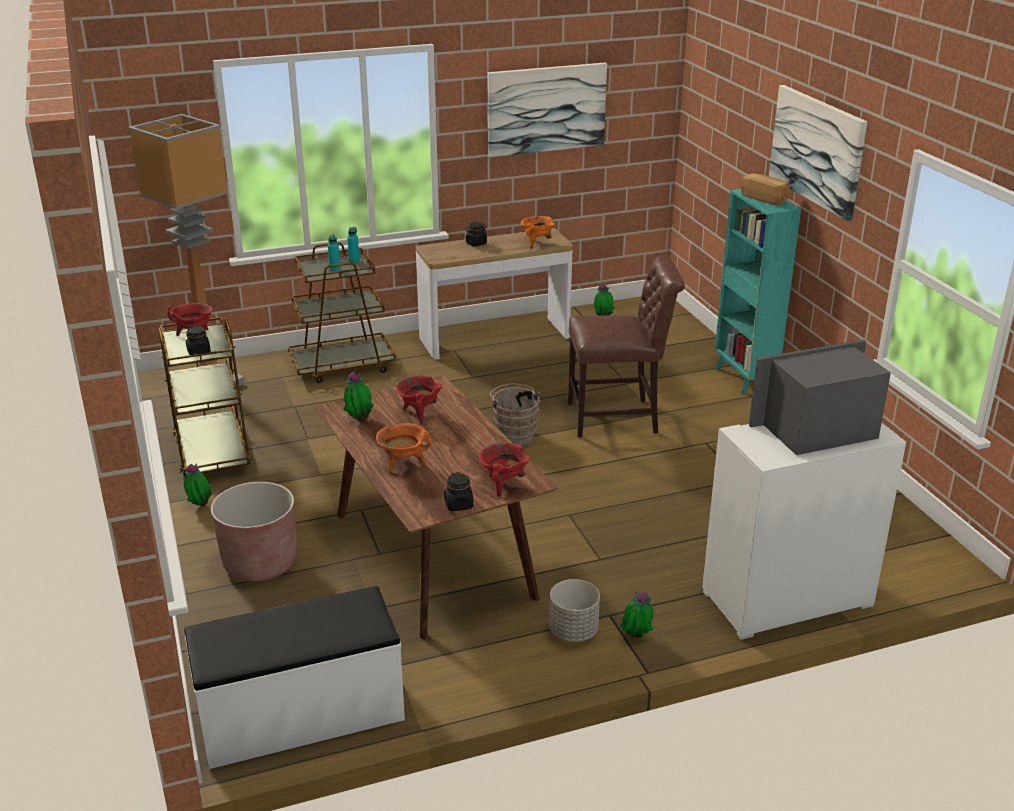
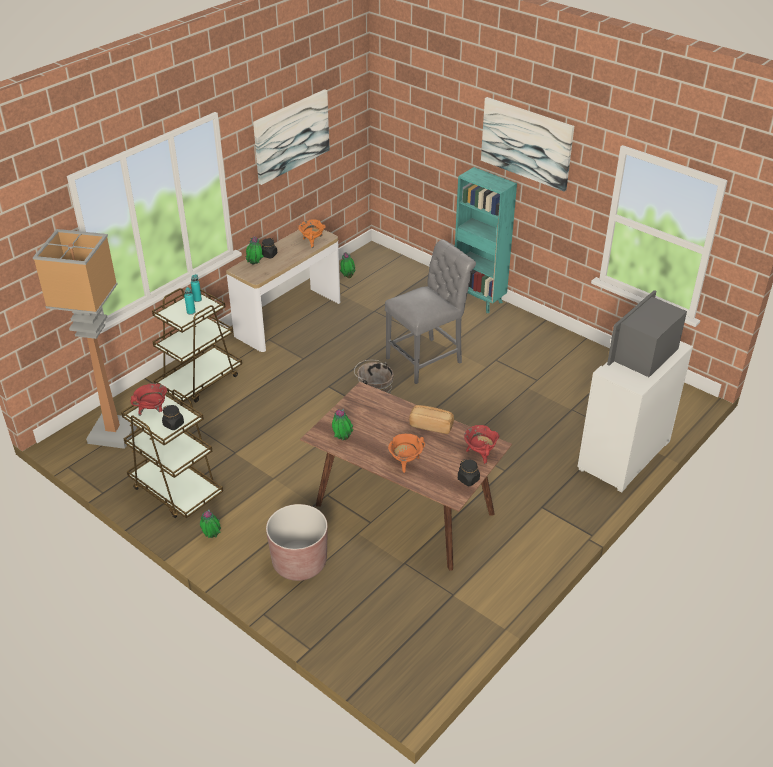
camera: 30 degrees left, 10 degrees up
(301, 715) = (428, 653): white bench -> none
(419, 413) = (375, 419): red cooking pot -> none
(573, 631) = (531, 526): grey planter -> none
(618, 418) = (428, 359): brown chair -> grey chair
(636, 638) = (568, 515): potted plant -> potted plant (255, 264)
(764, 198) = (486, 179): bread -> bread (431, 425)

